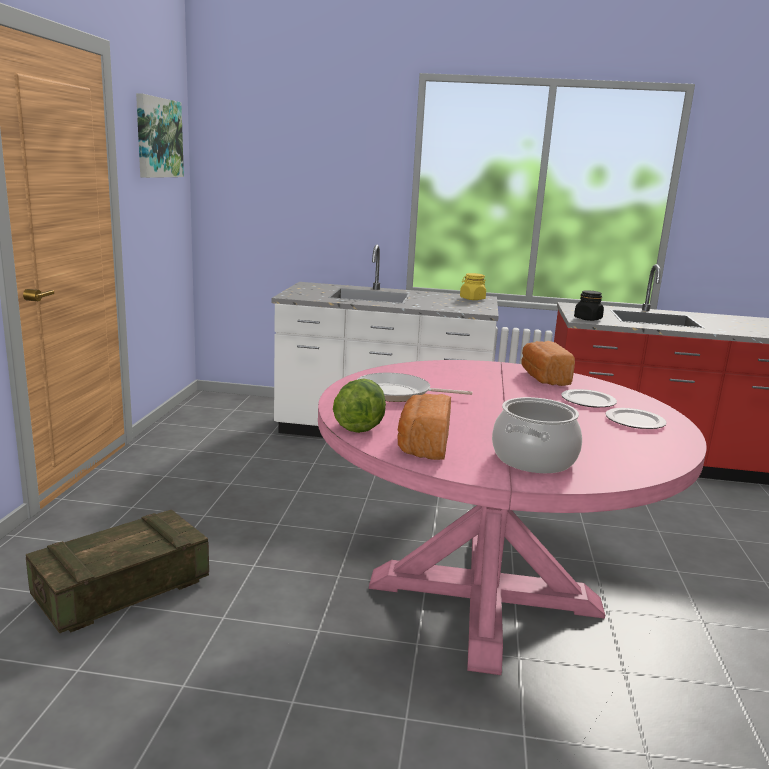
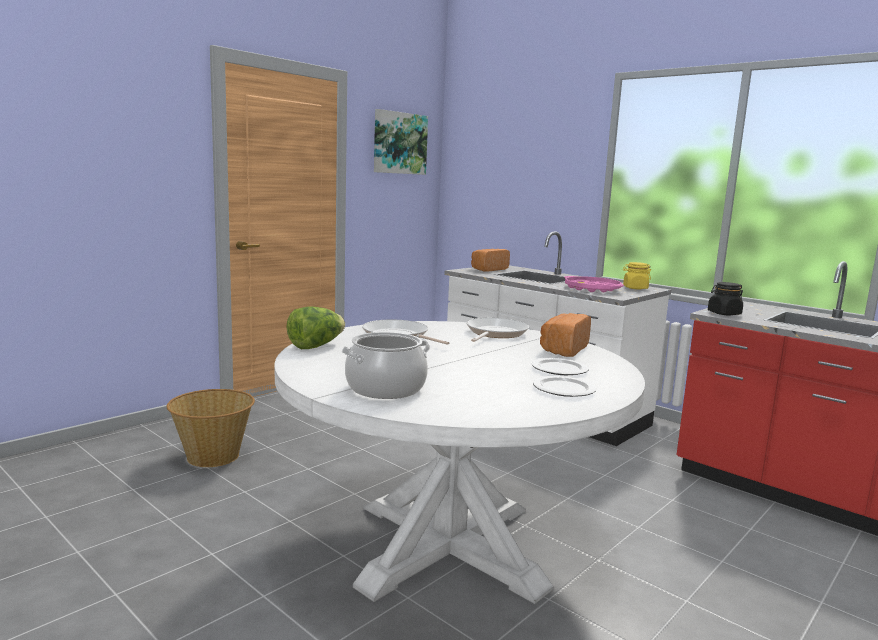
camera: 35 degrees right, 5 degrees down
(122, 590) = (213, 457): crate -> basket
(422, 445) = (326, 364): bread -> bread (488, 269)
(447, 305) = (592, 289): none -> pink tray
(460, 371) = (495, 333): none -> frying pan
(484, 594) = (448, 545): pink dining table -> white dining table

